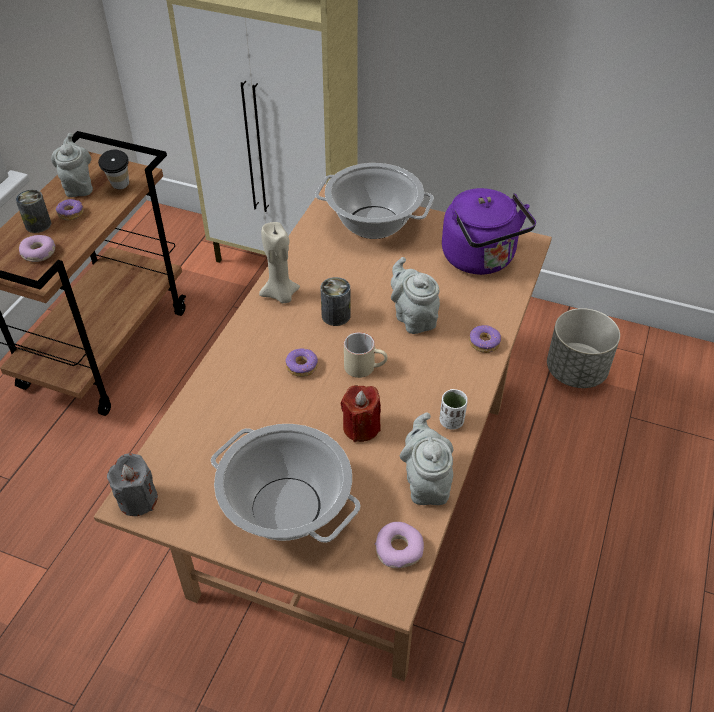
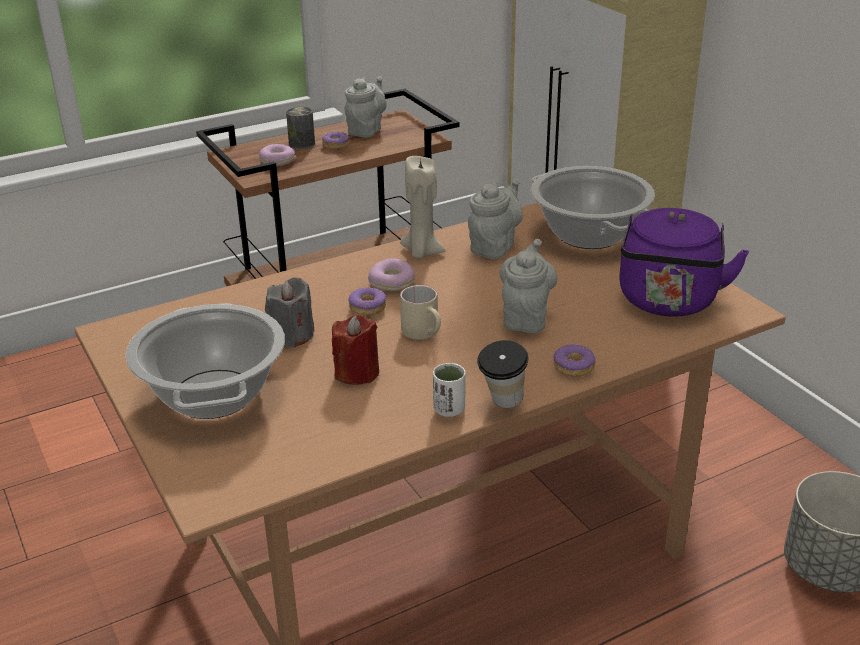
camera: 40 degrees right, 15 degrees down
(120, 188) = (398, 141): cup -> cup (502, 405)
(137, 499) = (116, 332): grey candle -> grey candle (292, 336)
(336, 315) = (451, 285): can -> none
(399, 549) = (261, 474): donut -> donut (392, 283)
(426, 483) = (356, 441): grey teapot -> grey teapot (494, 247)

